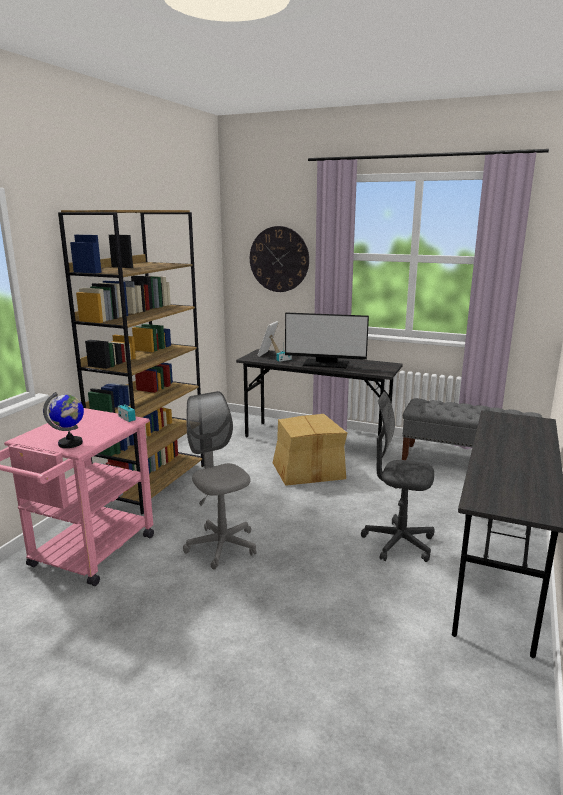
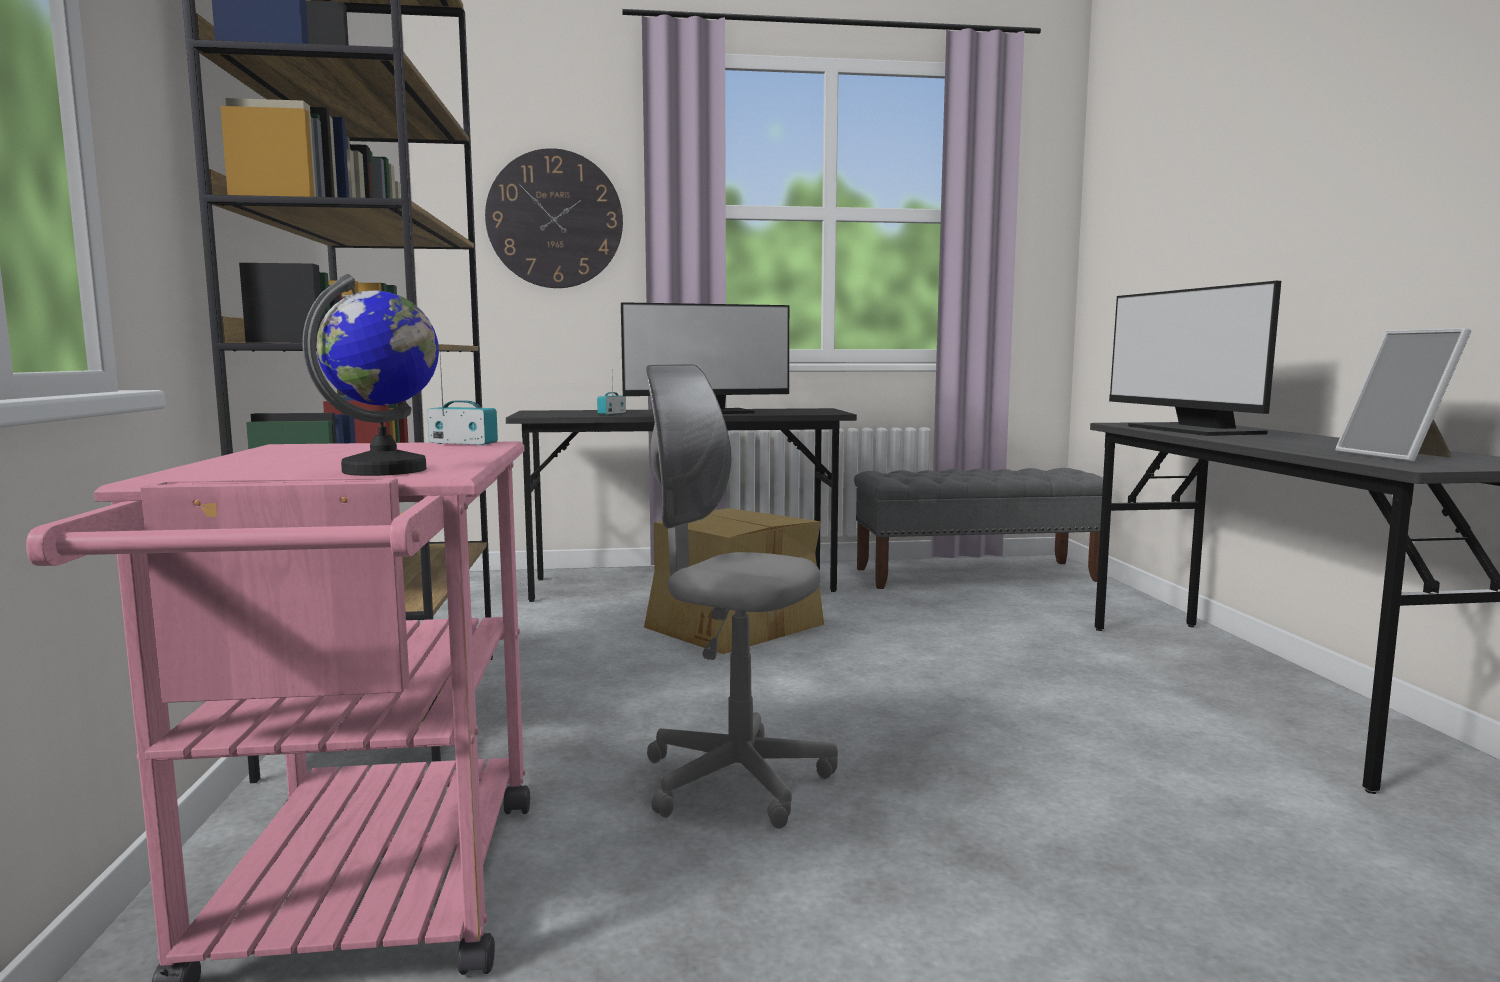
camera: 30 degrees left, 10 degrees down
(269, 354) = (565, 412): picture frame -> picture frame (1399, 456)
(398, 543) = (1057, 689): grey office chair -> none
(504, 432) = (1191, 430): none -> monitor

